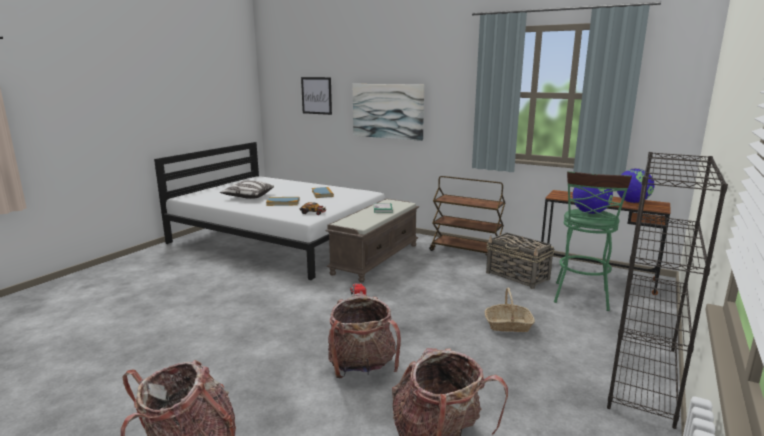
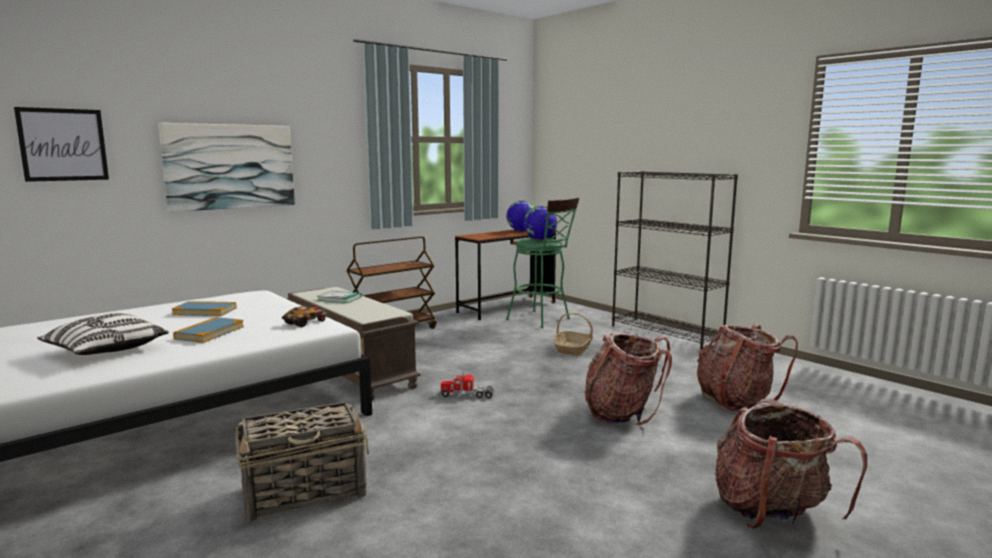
camera: 70 degrees left, 5 degrees down
(518, 276) = (479, 327): basket -> basket (306, 491)

